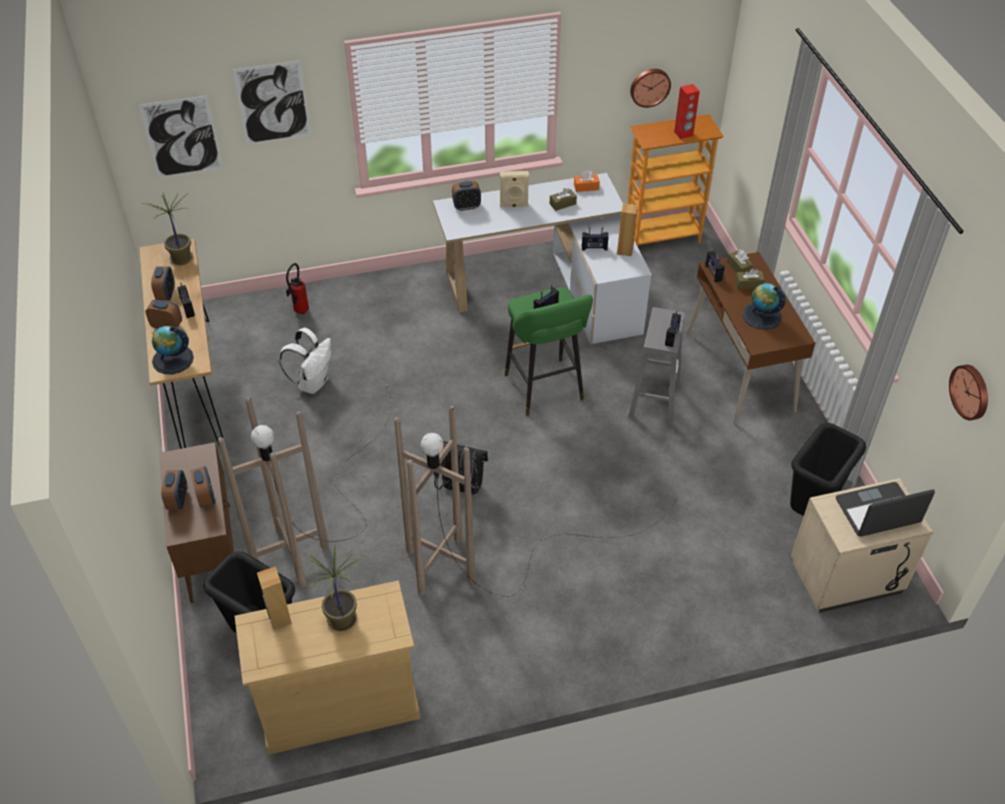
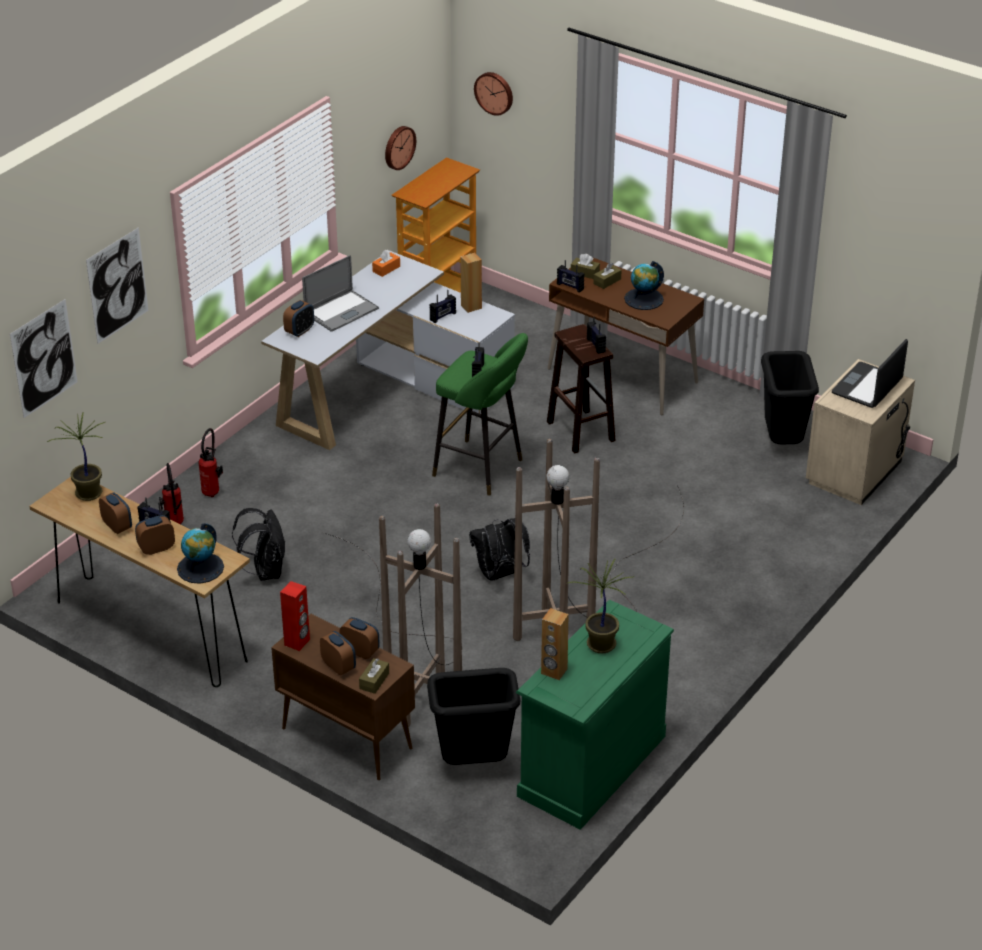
camera: 40 degrees left, 10 degrees down
(312, 382) = (265, 571): white backpack -> black backpack
(339, 703) = (591, 766): beige dresser -> green dresser
(350, 301) = (213, 492): none -> fire extinguisher
(514, 205) = (341, 311): beige speaker -> laptop
(562, 204) = (383, 291): brown tissue box -> brown tissue box (374, 681)
(654, 400) = (580, 431): grey stool -> brown stool
(683, 134) = (445, 181): red speaker -> red speaker (297, 642)
(971, 391) = (896, 244): wall clock -> wall clock (494, 92)

